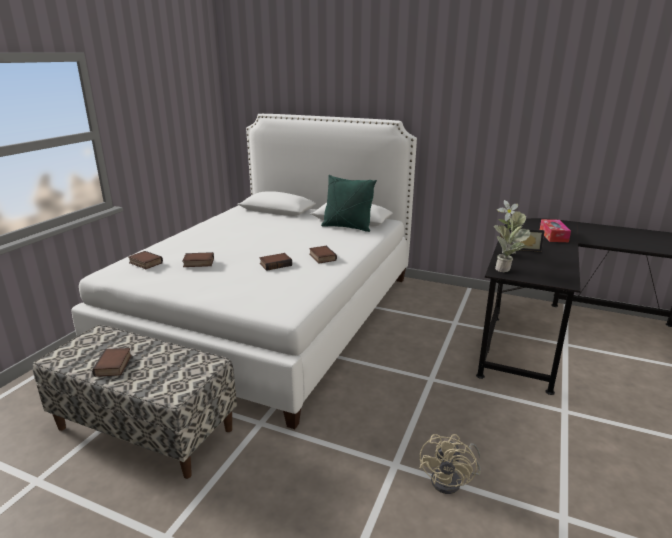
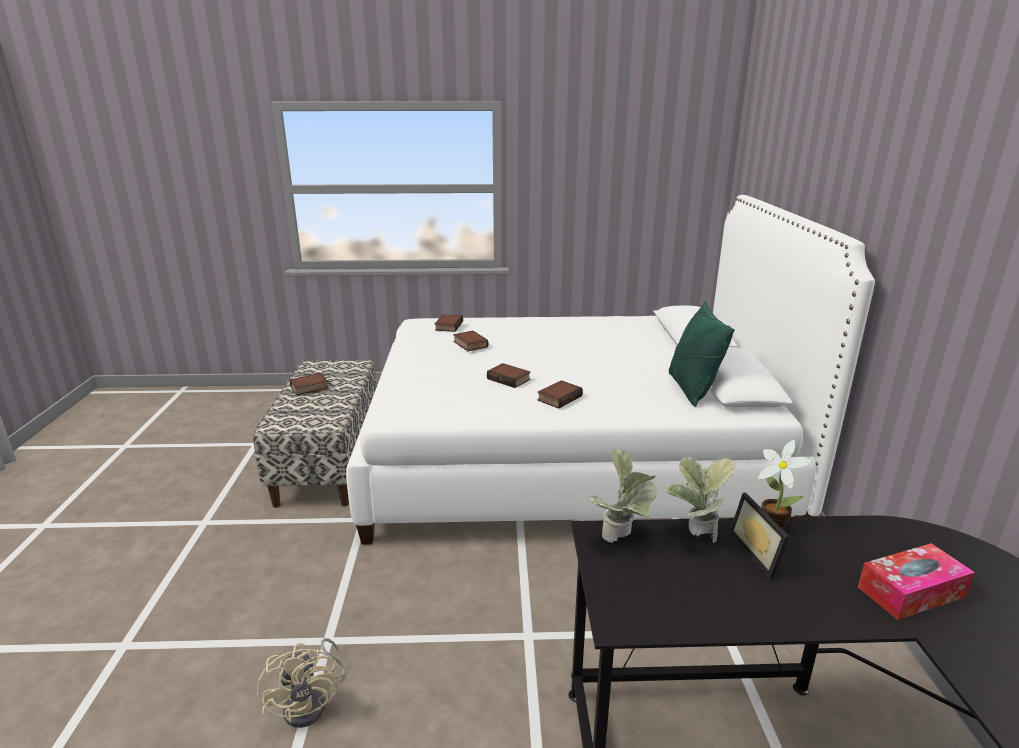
camera: 65 degrees right, 0 degrees up
(451, 481) = (312, 703): beige fan -> beige fan turned 105 degrees counterclockwise

